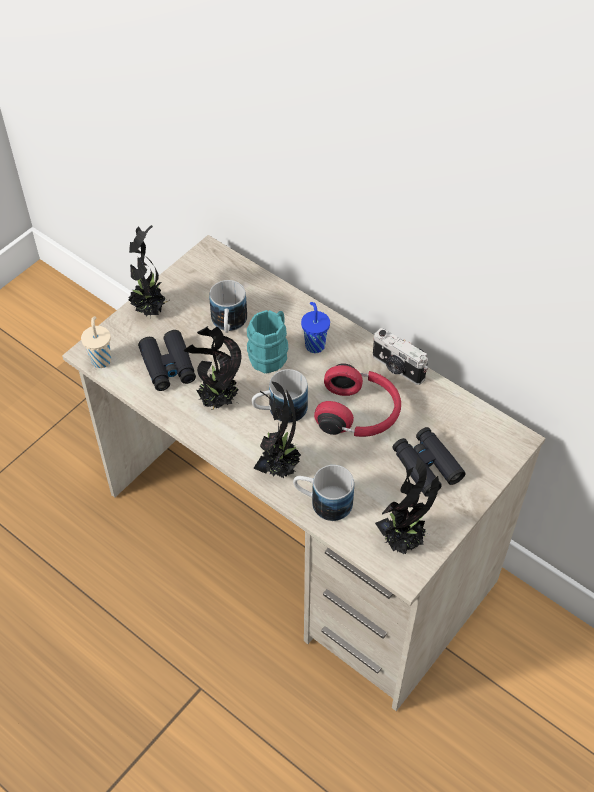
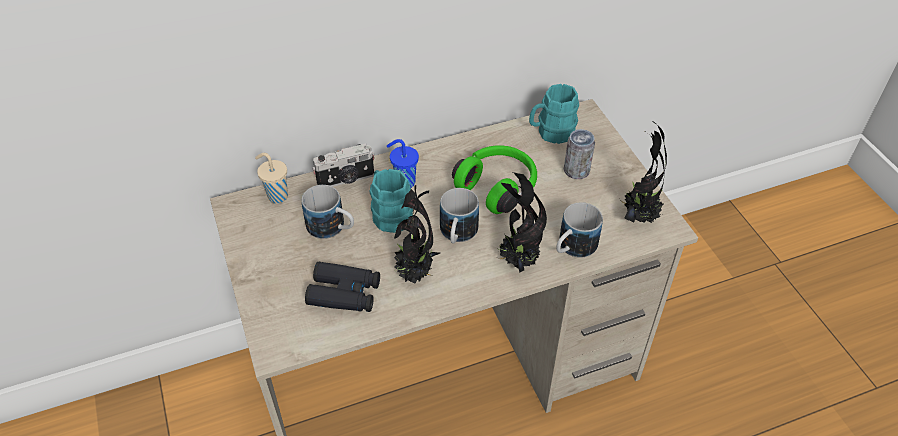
camera: 60 degrees left, 5 degrees down
(101, 359) = (291, 344): beige cup -> beige cup (276, 196)
(150, 310) = (263, 279): potted plant -> none
(359, 414) = (498, 187): red headphones -> green headphones
(397, 368) = (469, 144): camera -> camera (346, 180)
(426, 466) = (576, 171): black binoculars -> can
(465, 424) = (551, 132): none -> turquoise mug

